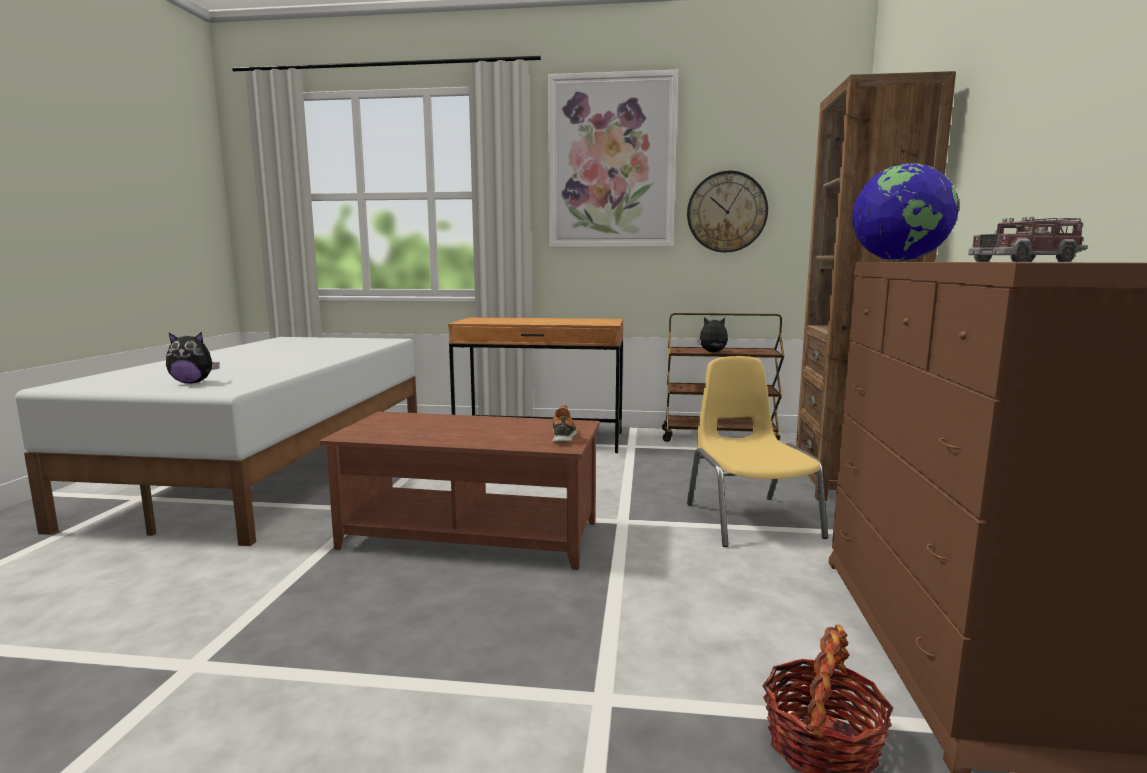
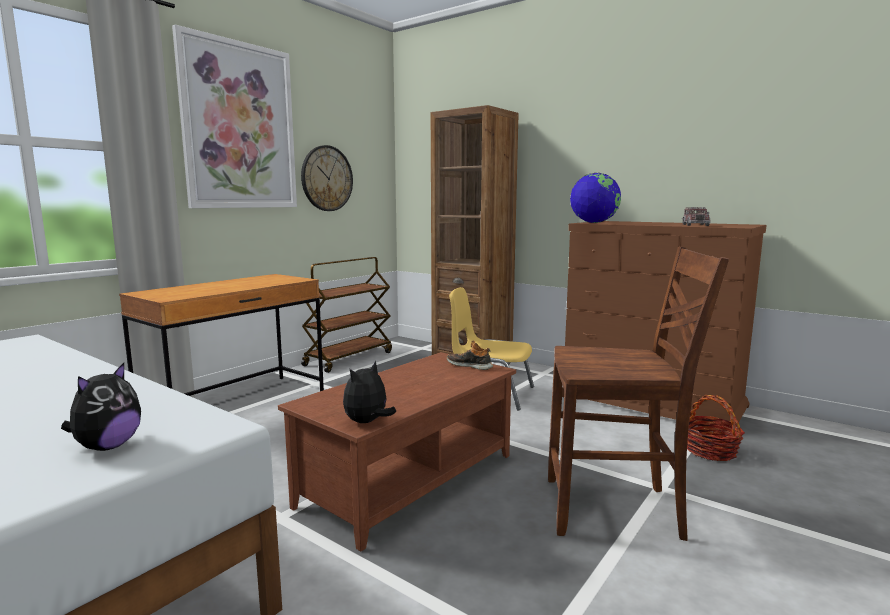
camera: 60 degrees left, 0 degrees up
(500, 666) = (615, 510): none -> brown chair
(713, 352) = (347, 292): plush toy -> plush toy (367, 422)

